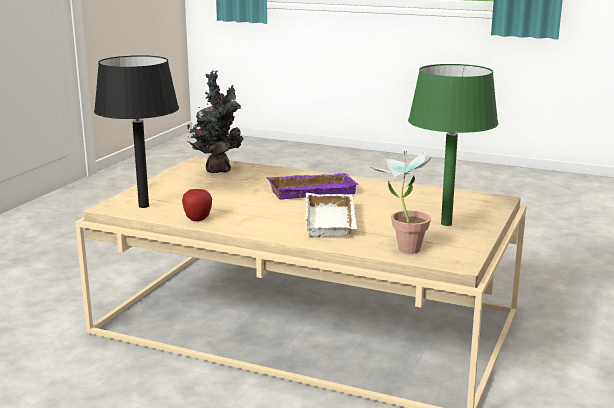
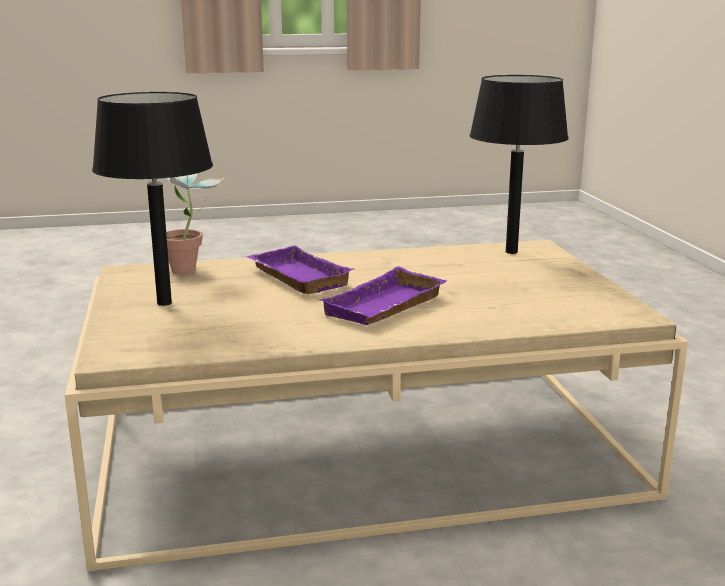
camera: 145 degrees right, 0 degrees up
(197, 220) = (429, 252): apple -> none
(217, 170) = (572, 307): potted plant -> none
(332, 222) = (295, 277): white tray -> purple tray
(446, 224) = (164, 303): green table lamp -> black table lamp

